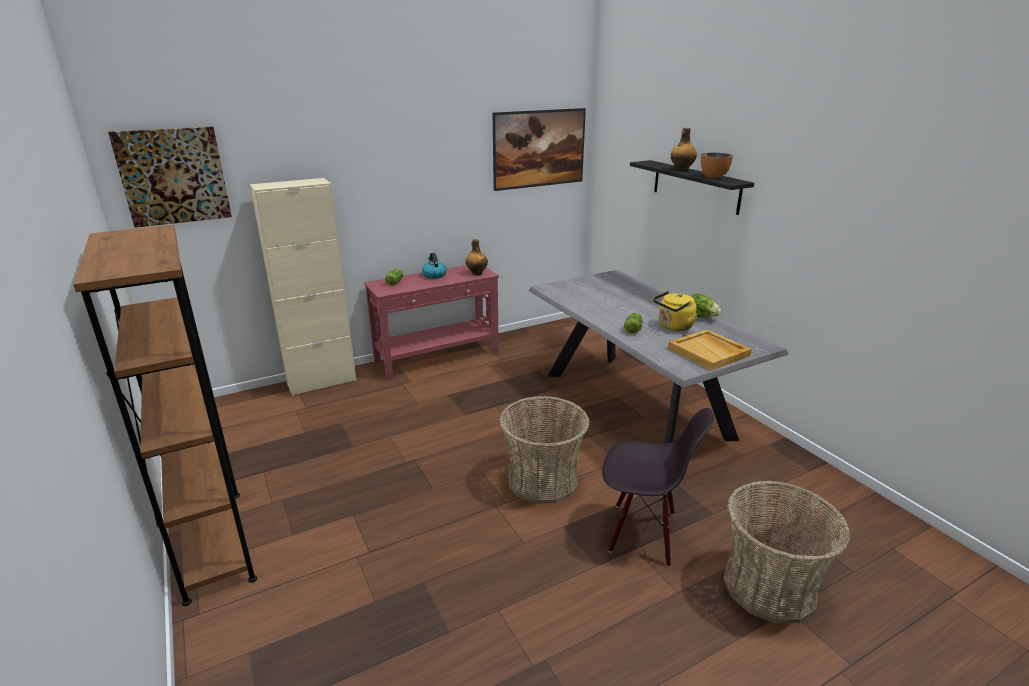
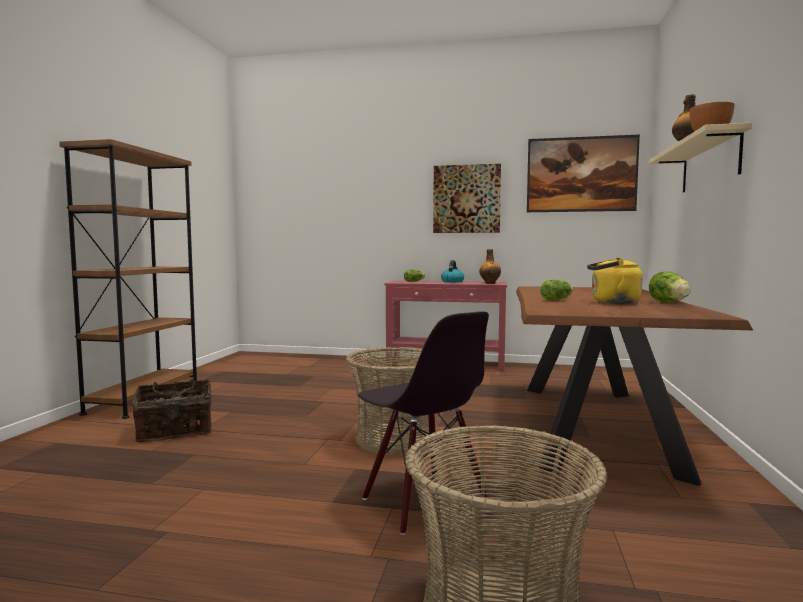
camera: 40 degrees right, 20 degrees down
(173, 176) = (275, 181): picture -> picture (466, 199)
(321, 382) = (342, 358): beige cabinet -> none
(347, 566) = (175, 430): none -> basket
(634, 405) = (592, 425): grey dining table -> brown dining table
(695, 186) = (709, 164): black shelf -> beige shelf
(709, 352) = (613, 311): beige tray -> none

